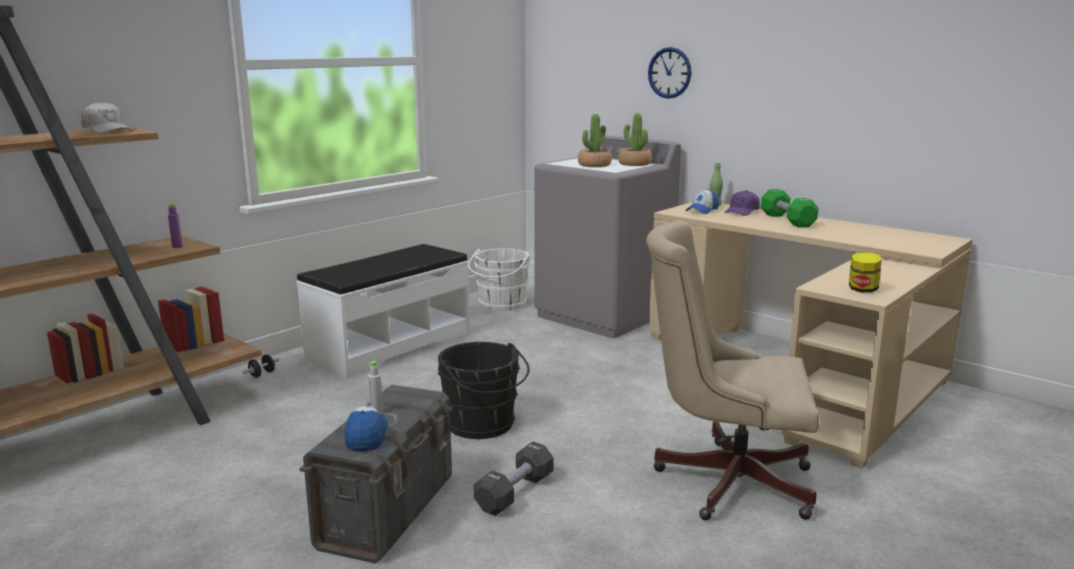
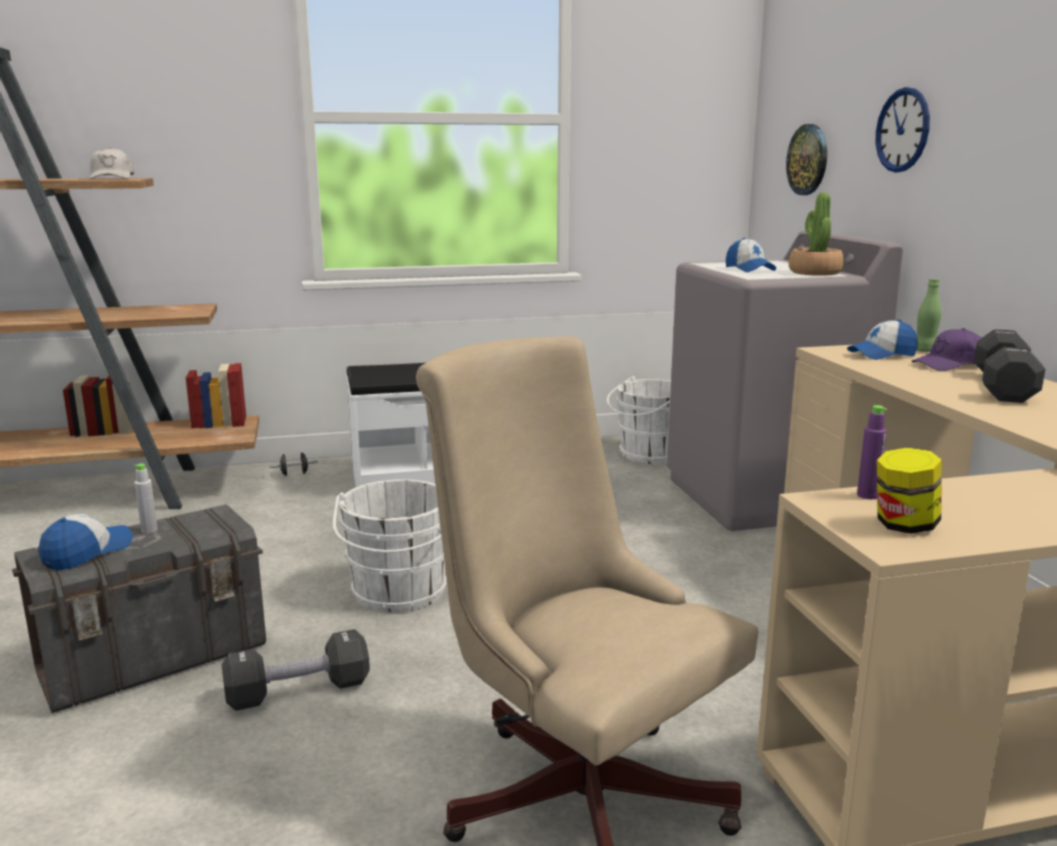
camera: 35 degrees right, 0 degrees up
(177, 247) = (179, 312): purple bottle -> purple bottle (867, 495)
(482, 425) = (398, 594): black bucket -> white bucket
(585, 87) = (808, 160): none -> wall clock
(594, 165) = (749, 269): potted plant -> cap
(787, 220) = (1003, 387): green dumbbell -> black dumbbell

